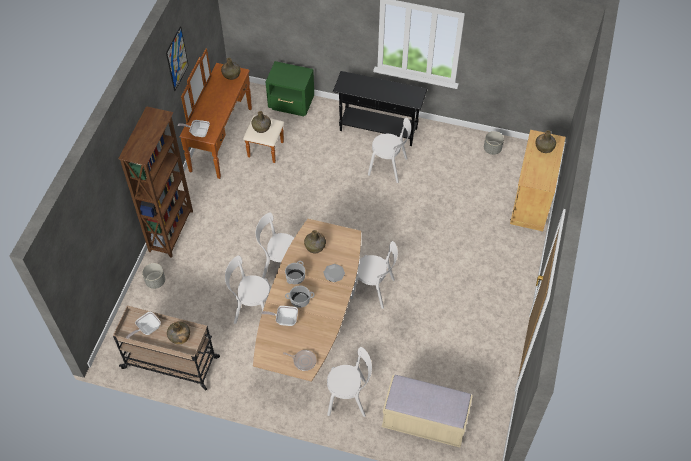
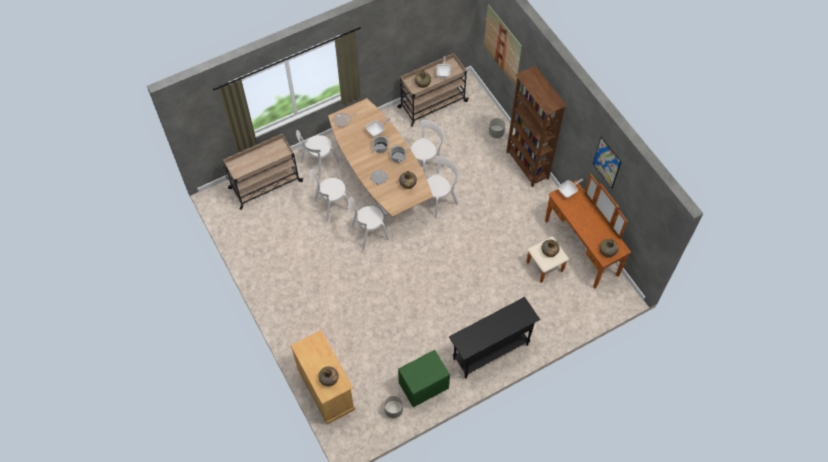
camera: 135 degrees right, 5 degrees up
(92, 243) = (502, 45): none -> picture
(292, 104) = (572, 317): green nightstand -> green nightstand (422, 387)
(389, 167) = (449, 327): white chair -> white chair (331, 206)
(424, 422) = (264, 185): beige bench -> beige cart

